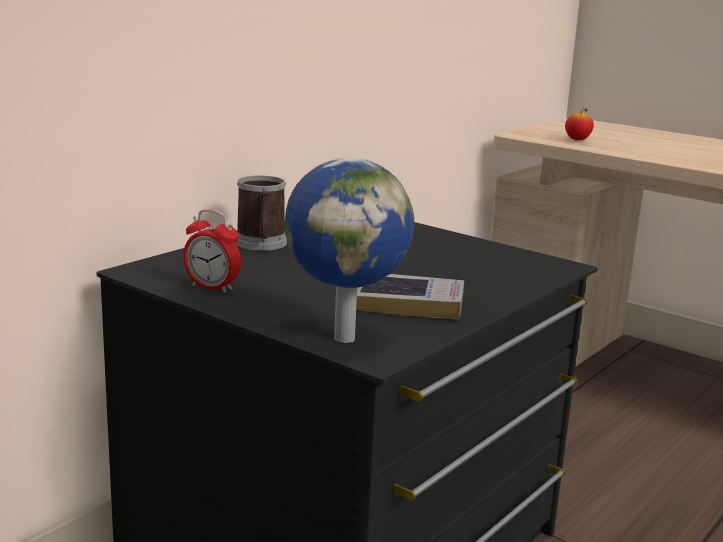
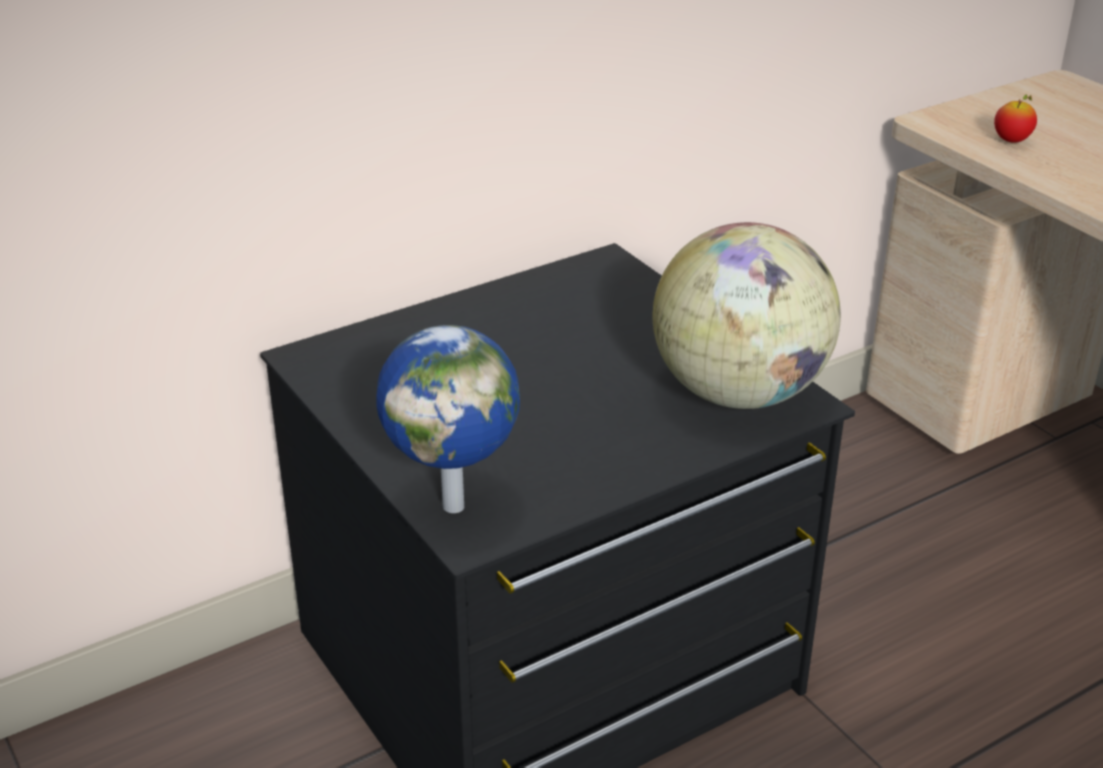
camera: 20 degrees right, 15 degrees up
(212, 287) = (364, 397): alarm clock -> none
(261, 244) = (463, 321): mug -> none
(407, 303) = (562, 454): book -> none
(508, 264) = (739, 392): none -> globe

